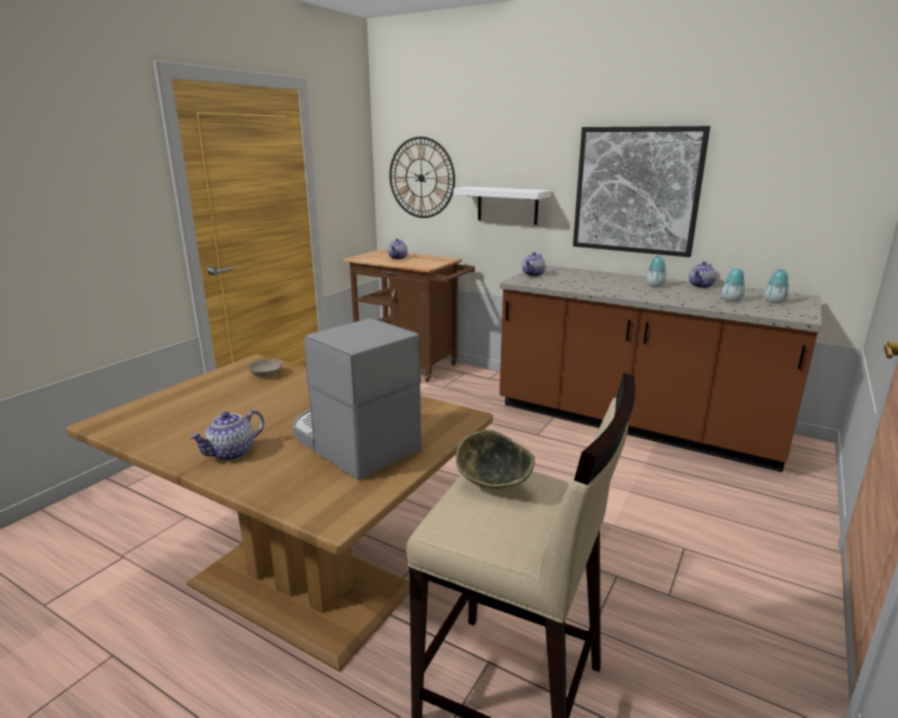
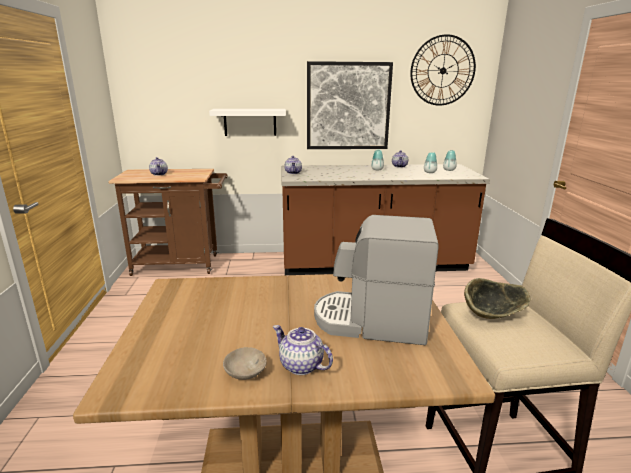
camera: 35 degrees left, 0 degrees up
(232, 453) = (300, 365): teapot -> teapot turned 120 degrees clockwise
(265, 374) = (202, 293): beige bowl -> beige bowl (244, 372)
(421, 178) = (165, 103): wall clock -> wall clock (442, 70)

